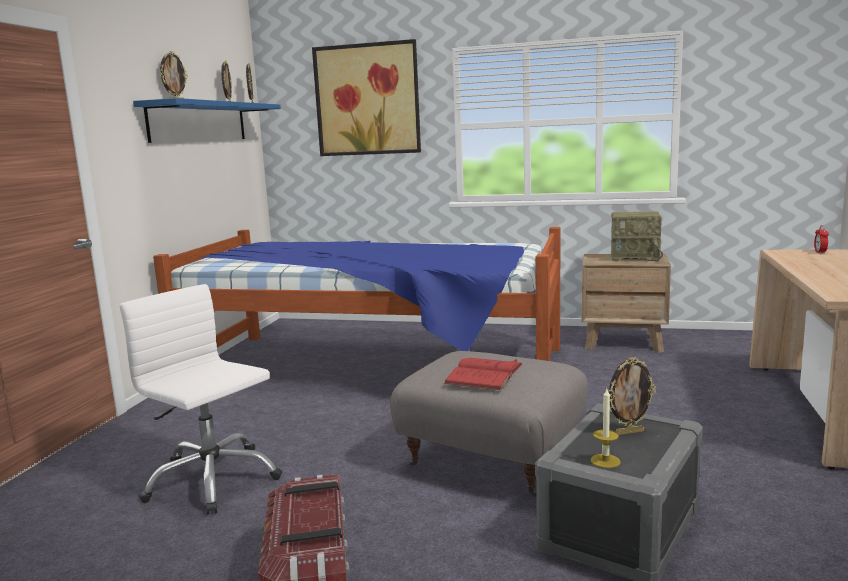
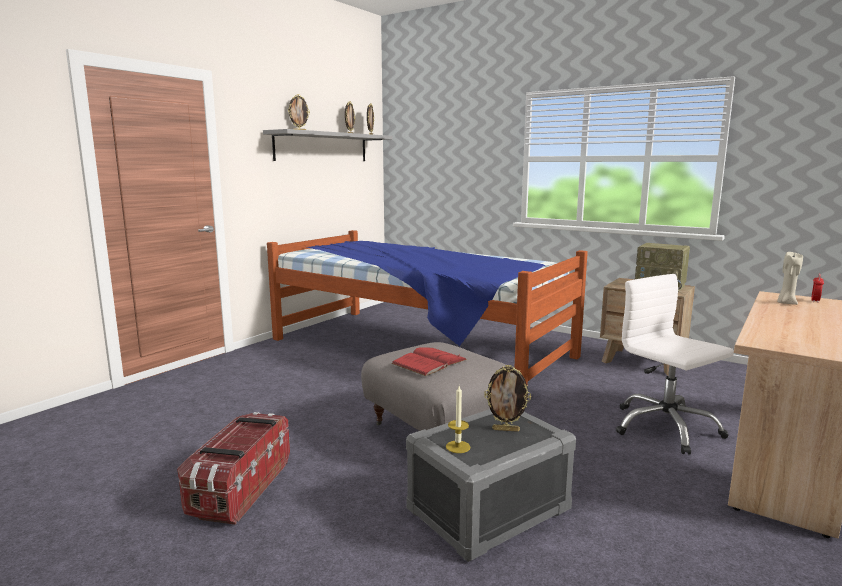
camera: 20 degrees right, 0 degrees up
(199, 122) = (322, 147): blue shelf -> grey shelf
(212, 480) = (242, 406): white office chair -> white office chair (665, 428)
(367, 100) = (458, 134): picture -> none
(801, 258) = (786, 303): none -> beige candle

